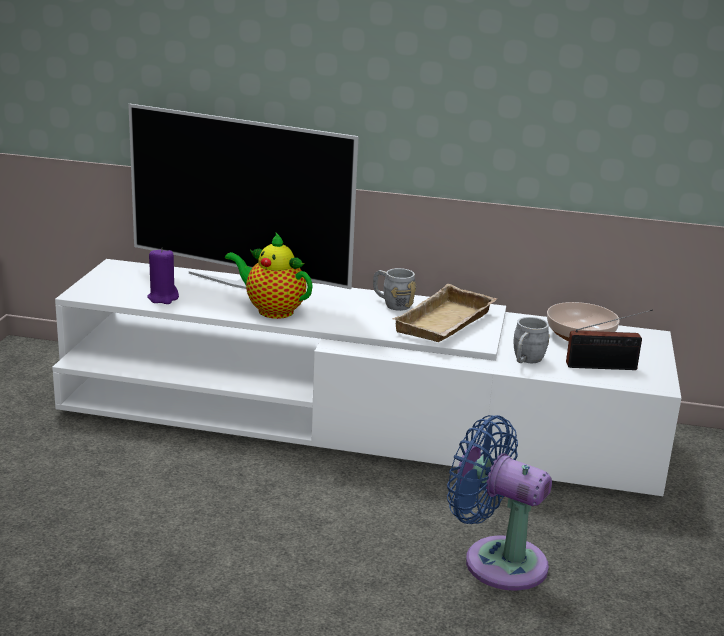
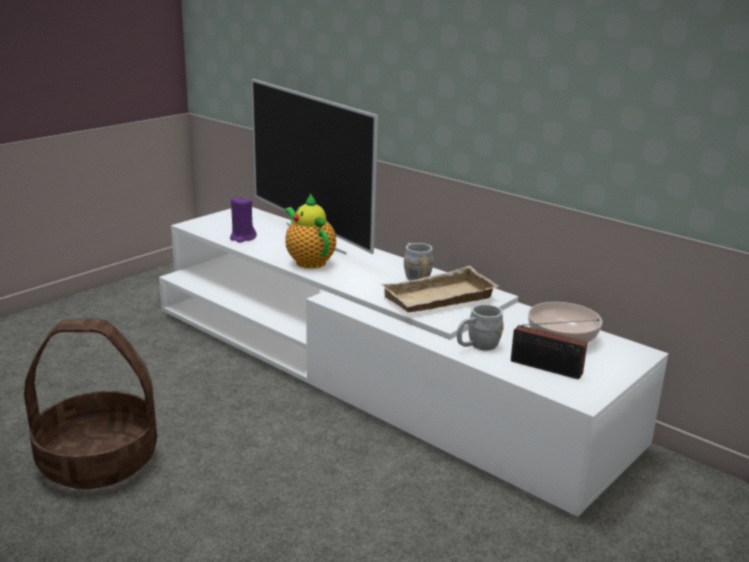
camera: 30 degrees right, 0 degrees up
(181, 588) = (97, 460): none -> basket
(497, 560) = (356, 522): blue fan -> none

